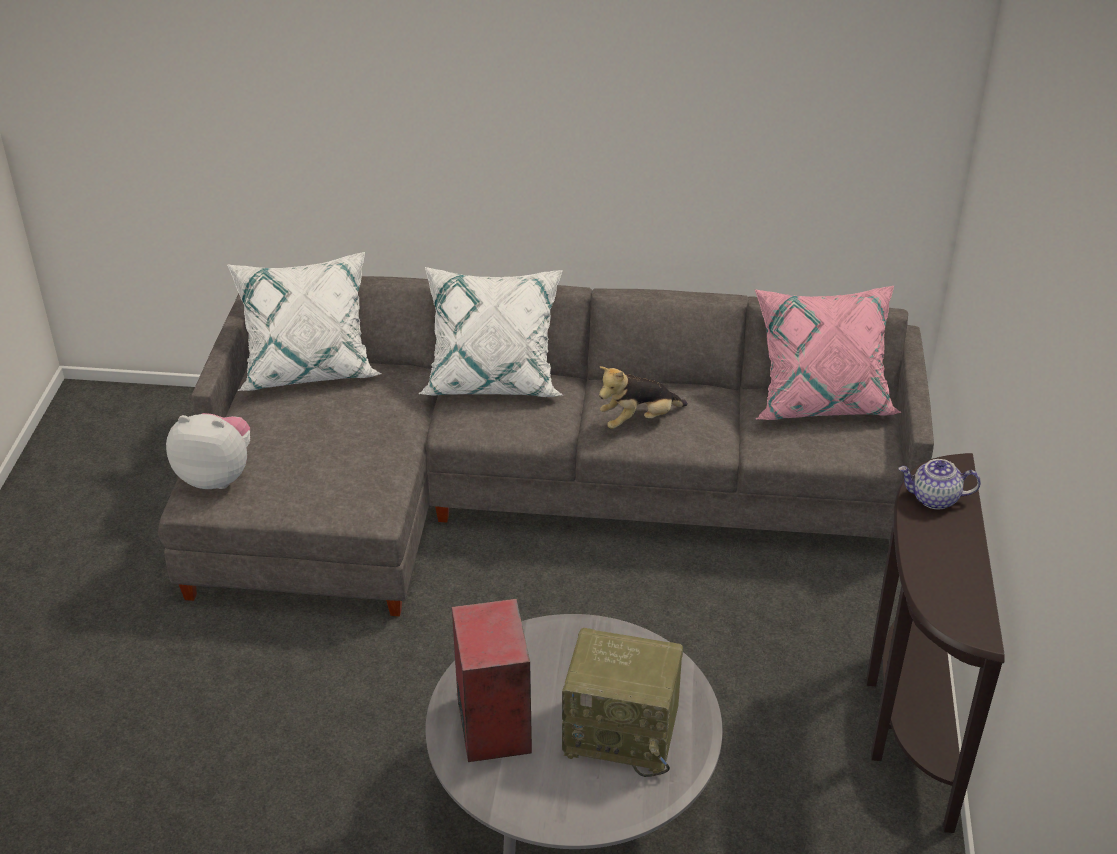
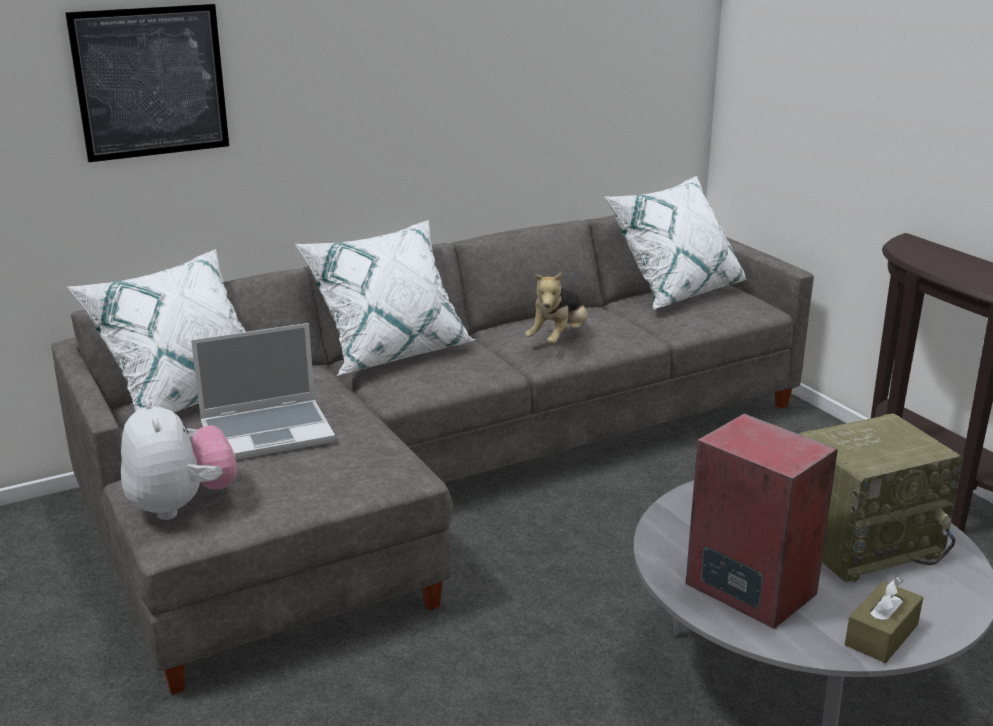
camera: 35 degrees left, 15 degrees down
(217, 476) = (181, 505): plush toy -> plush toy turned 90 degrees clockwise
(322, 432) = (268, 432): none -> laptop
(333, 104) = (151, 82): none -> picture
(530, 805) = (881, 635): none -> brown tissue box
(821, 399) = (675, 291): pink pillow -> white pillow
(934, 499) = (932, 257): teapot -> none

